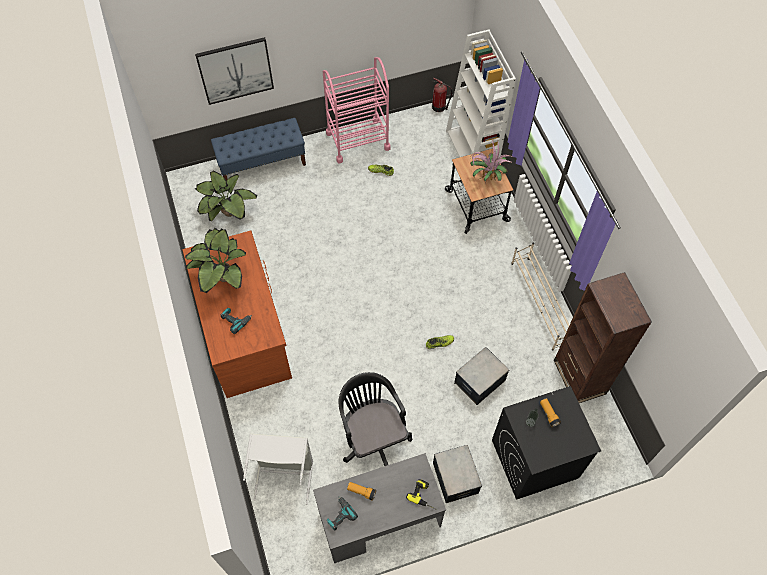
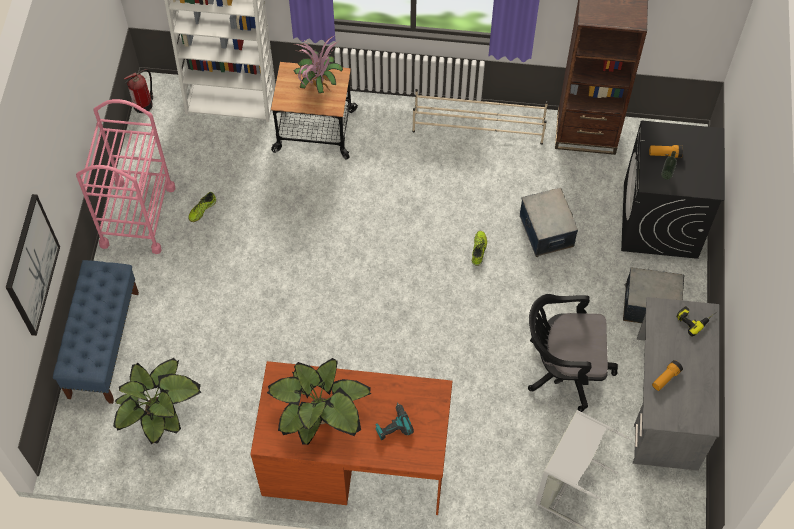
camera: 65 degrees left, 0 degrees up
(339, 515) = (684, 411): power drill -> none

